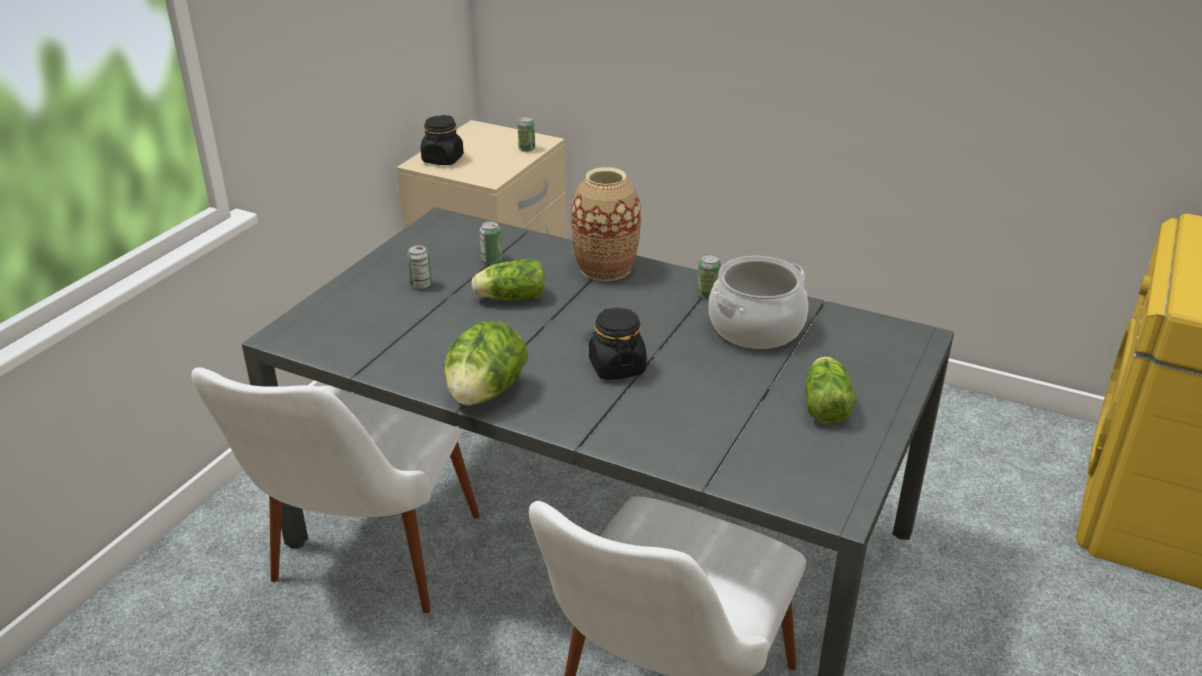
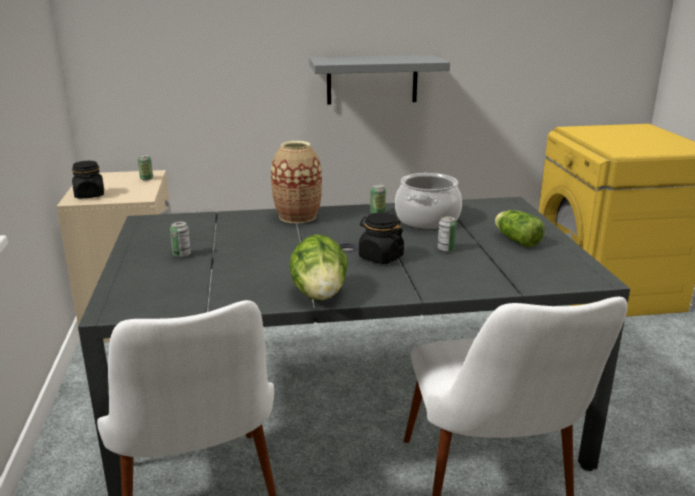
camera: 35 degrees left, 10 degrees down
(491, 260) = (214, 230): can -> can (446, 249)
(509, 298) = (257, 245): lettuce -> none
(866, 69) = (372, 79): none -> grey shelf

